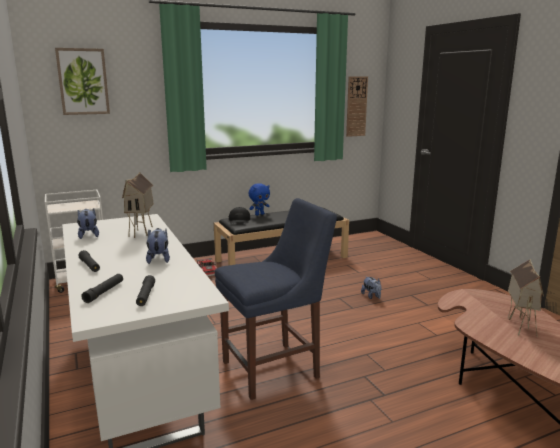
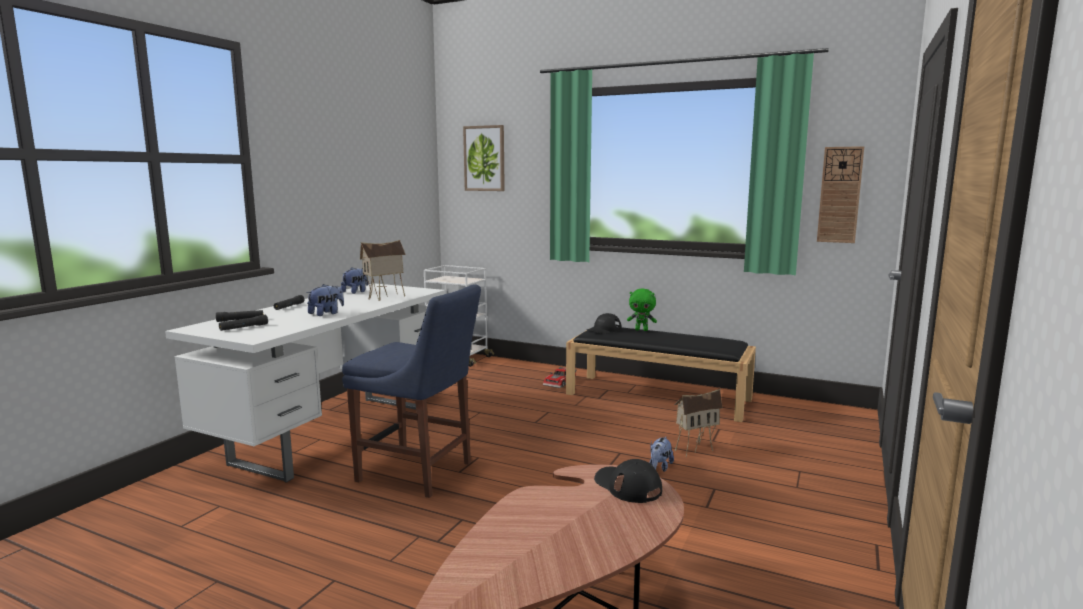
camera: 50 degrees right, 5 degrees down
(259, 214) = (641, 330): blue plush toy -> green plush toy
(478, 298) = (627, 486): none -> black cap
(519, 325) = (579, 527): toy house -> toy house (695, 449)

